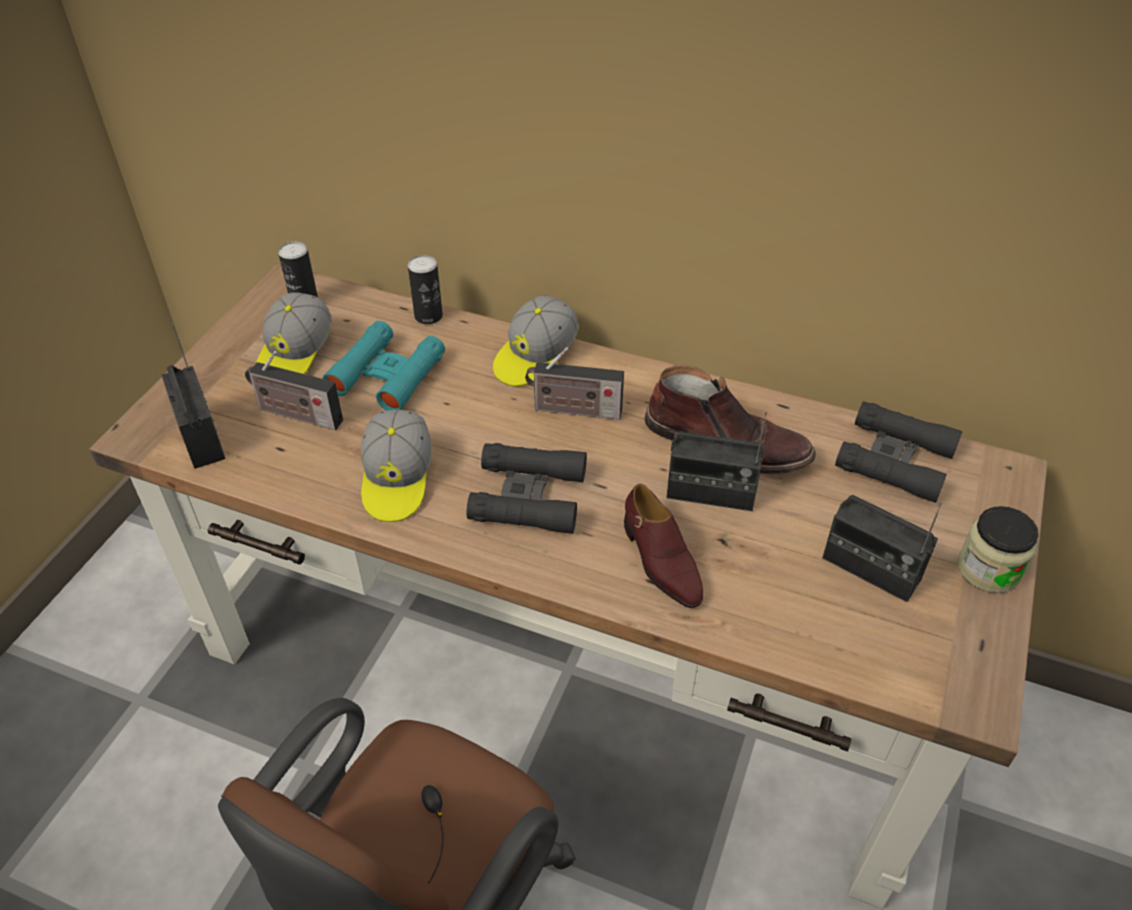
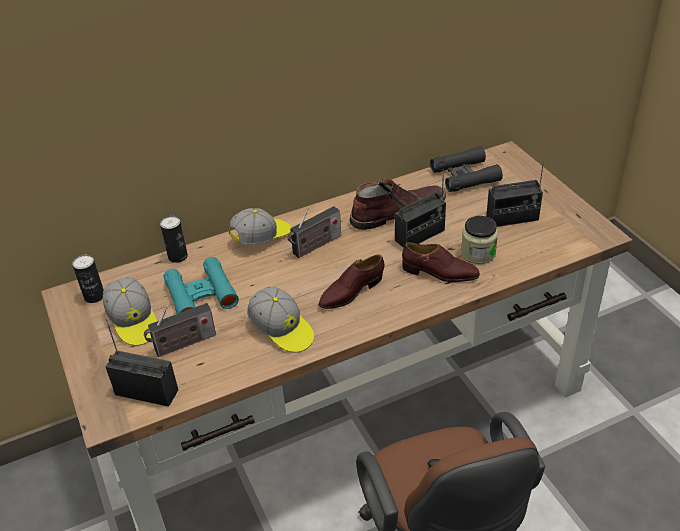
camera: 45 degrees left, 5 degrees down
(528, 496) = (351, 291): black binoculars -> brown shoe
(535, 357) = (262, 237): cap -> cap turned 120 degrees counterclockwise
(988, 569) = (546, 190): jar -> jar (478, 253)

